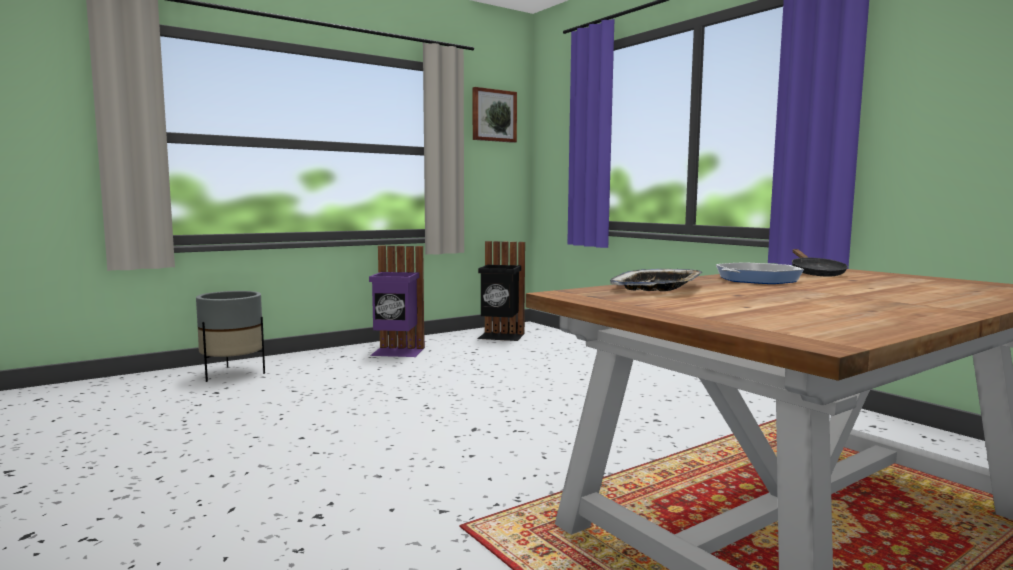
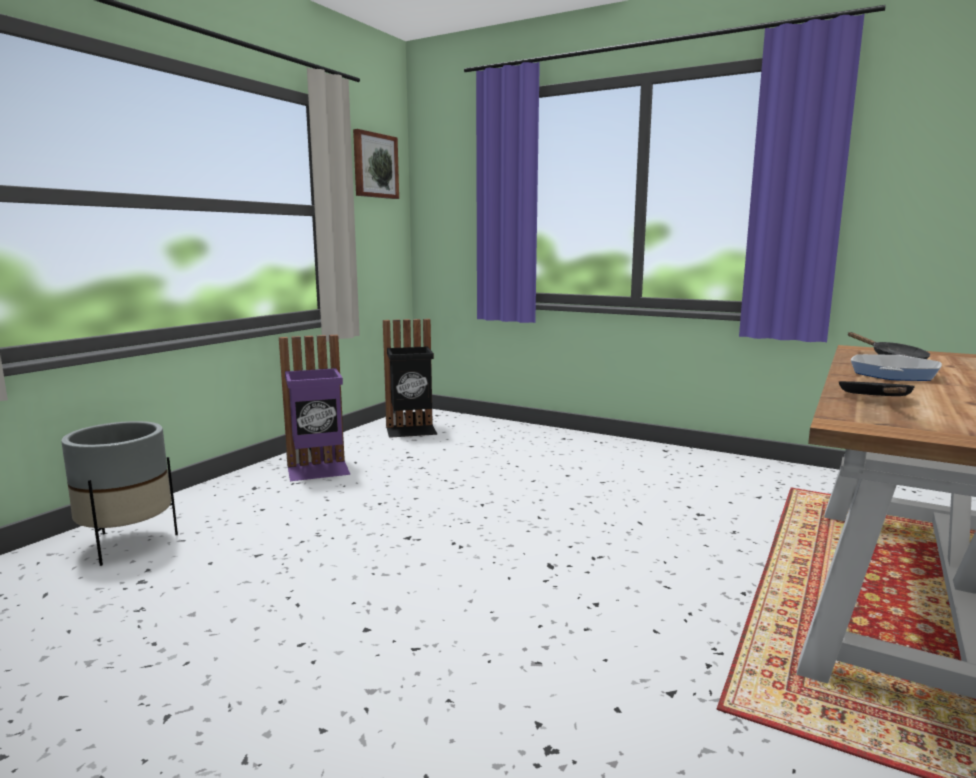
camera: 25 degrees left, 5 degrees up
(658, 287) = (876, 399): tray -> black frying pan

